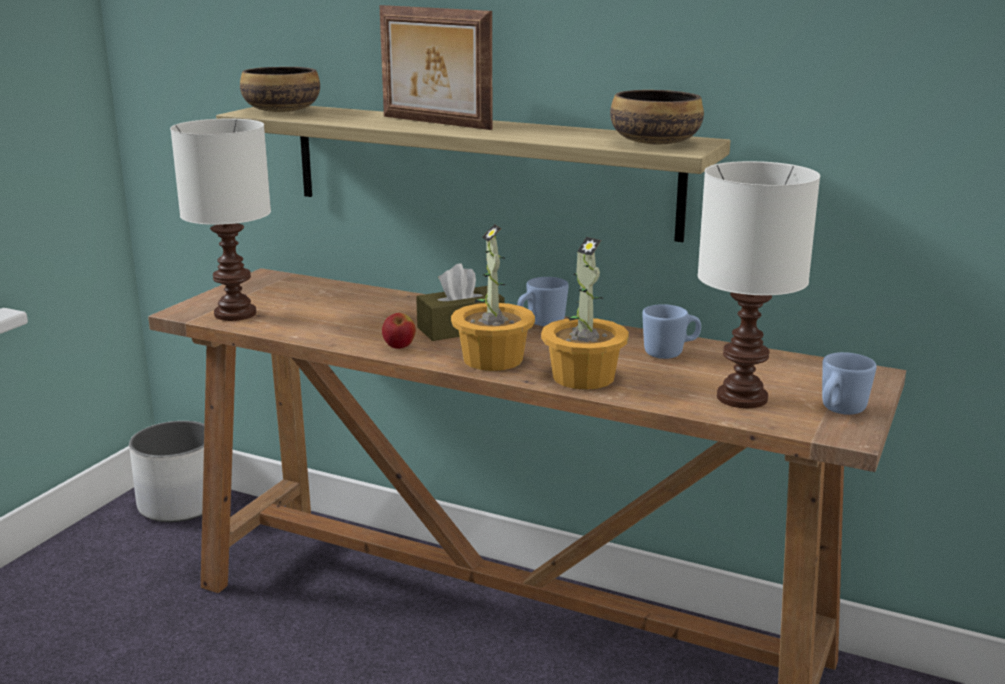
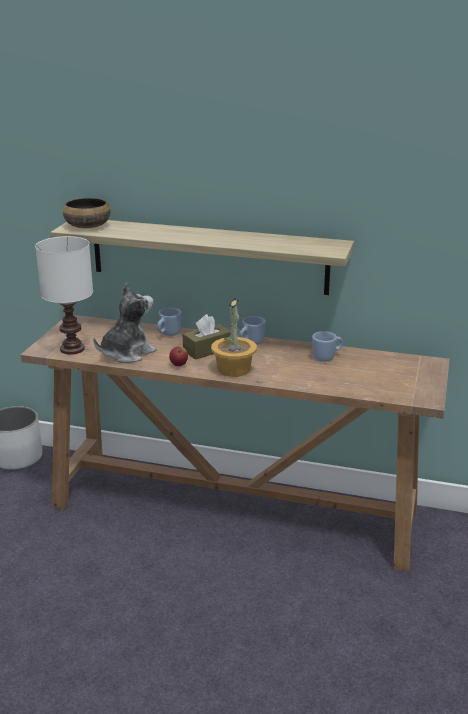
camera: 10 degrees left, 5 degrees up
(320, 325) = (126, 353): none -> plush toy
(434, 123) = (185, 234): picture frame -> none
(584, 377) = (287, 376): potted plant -> none
(654, 142) = (315, 246): bowl -> none
(740, 398) = (370, 383): white table lamp -> none
(839, 411) = (421, 386): blue mug -> blue mug (168, 334)

